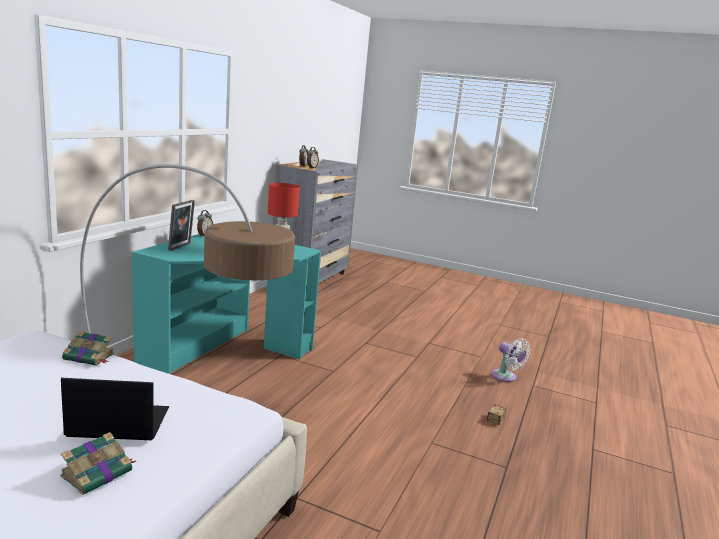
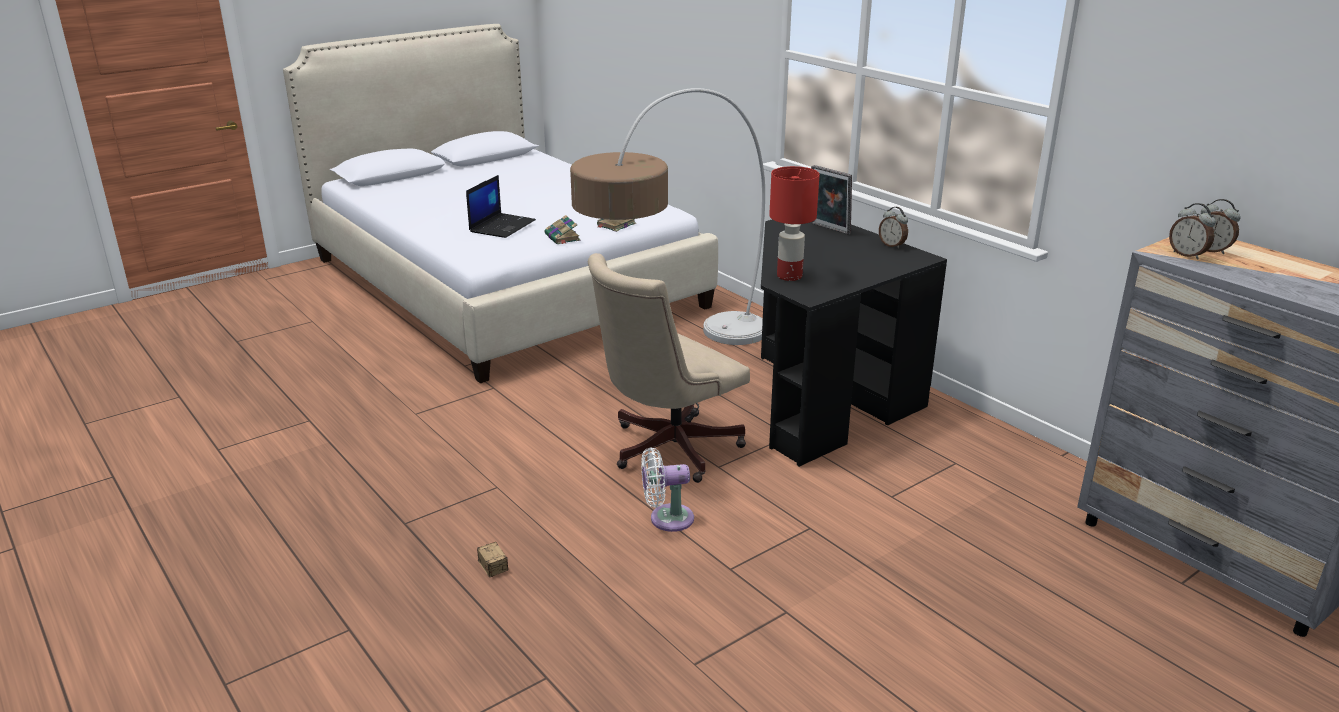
camera: 120 degrees right, 10 degrees up
(98, 473) = (456, 222): book -> book (562, 238)
(225, 350) = (819, 399): turquoise desk -> black desk
(329, 390) = (666, 450): none -> beige office chair
(506, 377) = (595, 653): white fan -> white fan (667, 519)

